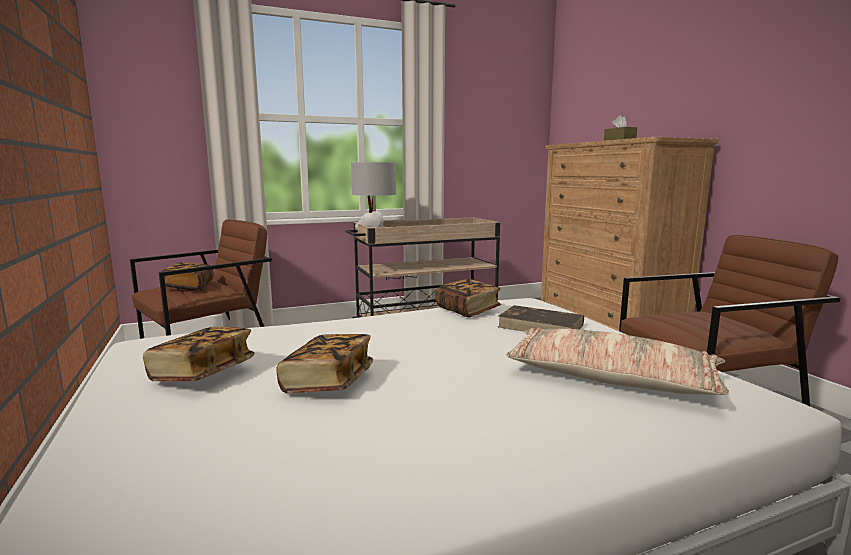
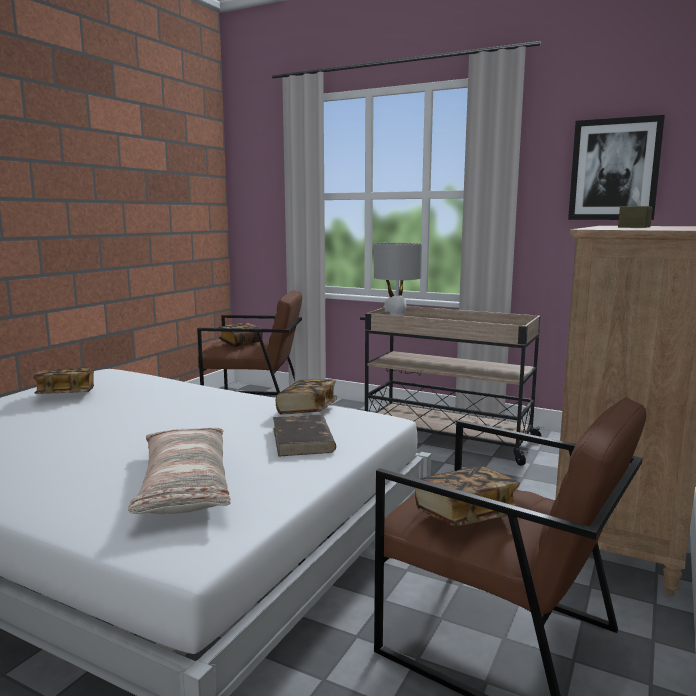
camera: 50 degrees right, 0 degrees up
(328, 382) = (84, 419): book -> book (465, 515)
(496, 110) = (614, 170): none -> picture

